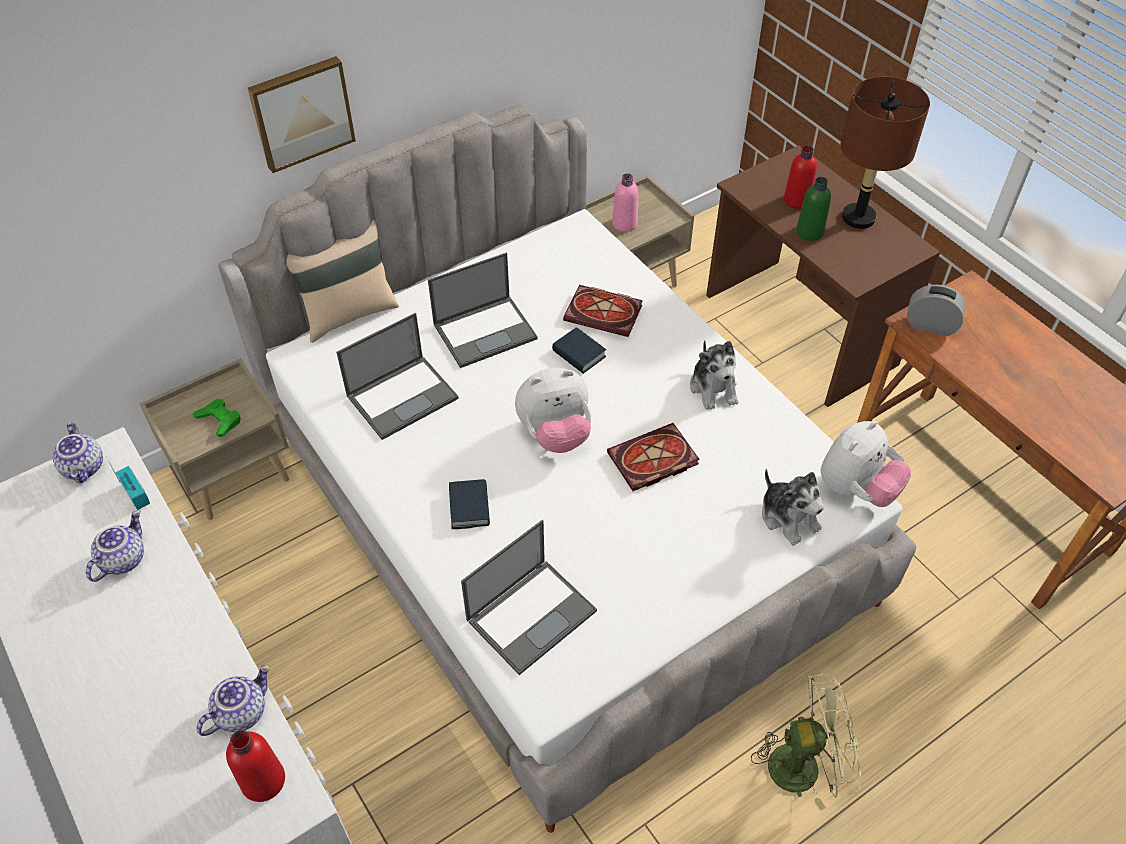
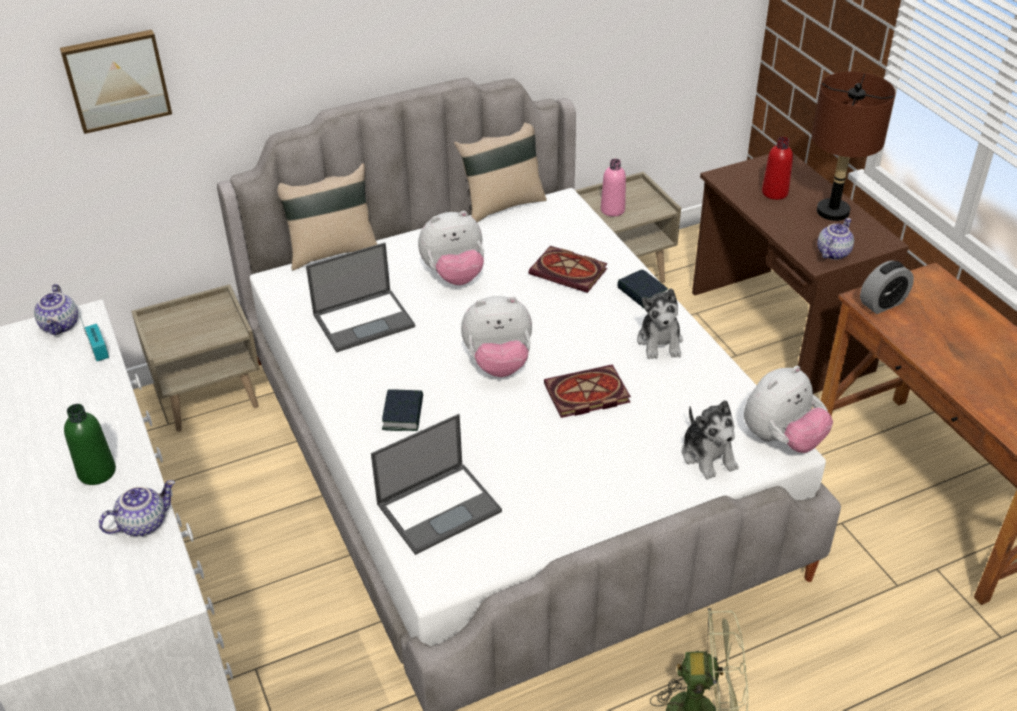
camera: 10 degrees right, 10 degrees down
(122, 559) = (74, 397): teapot -> teapot (832, 252)
(220, 420) = (199, 331): green game controller -> none
(263, 781) = (148, 578): red bottle -> none
(301, 112) = (306, 54): picture -> picture (116, 79)
(486, 331) = (454, 276): laptop -> plush toy
(517, 237) = (502, 205): none -> beige pillow
(579, 354) = (537, 302): book -> book (642, 293)
(809, 232) = (781, 219): green bottle -> green bottle (97, 472)
(930, 325) = (882, 304): alarm clock -> alarm clock turned 120 degrees clockwise

